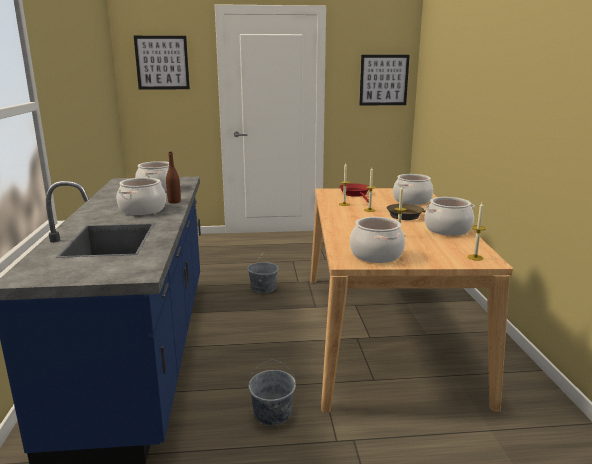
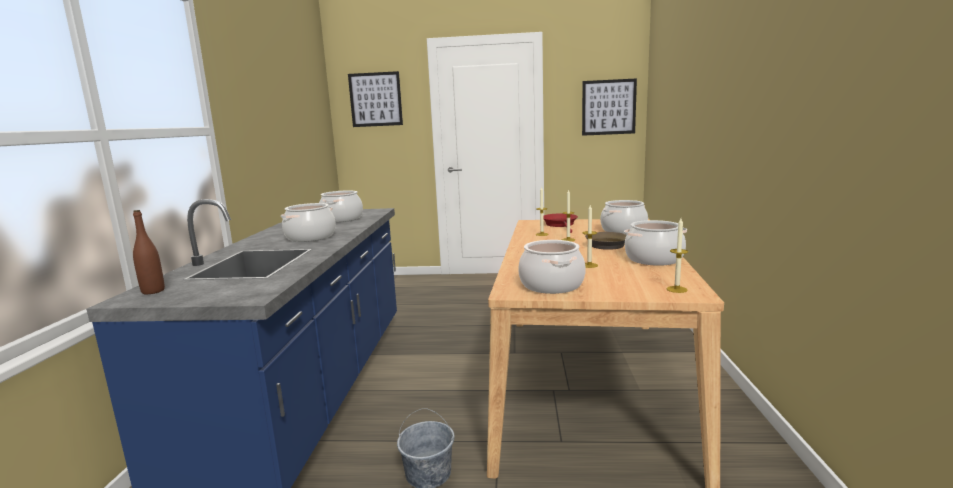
camera: 10 degrees right, 5 degrees down
(174, 202) = (349, 230): brown bottle -> brown bottle (153, 291)
(263, 288) = (463, 330): grey bucket -> none

